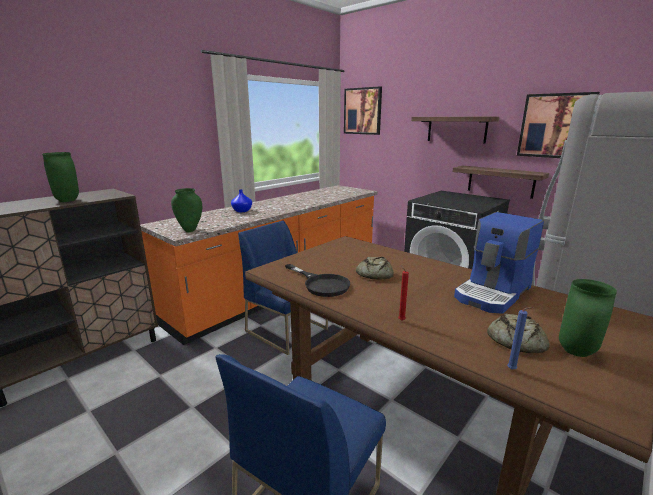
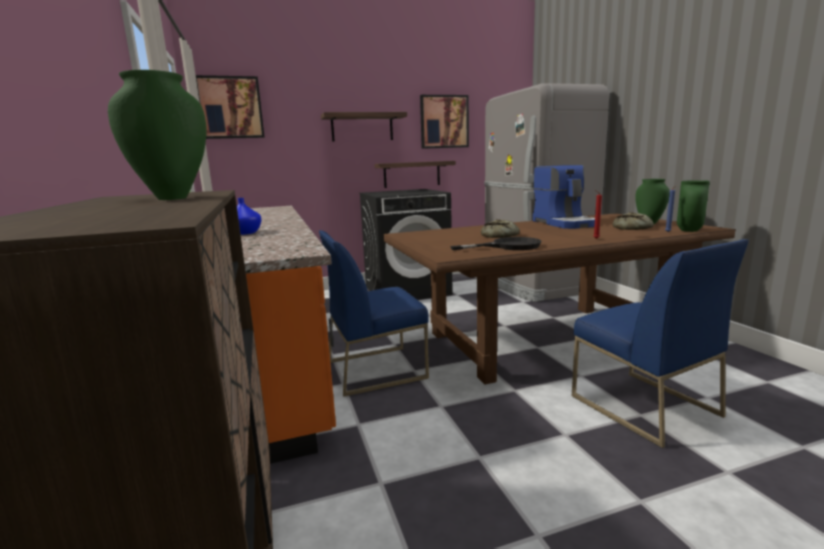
camera: 60 degrees left, 5 degrees down
(189, 230) = (293, 249): green vase -> green vase (690, 230)

